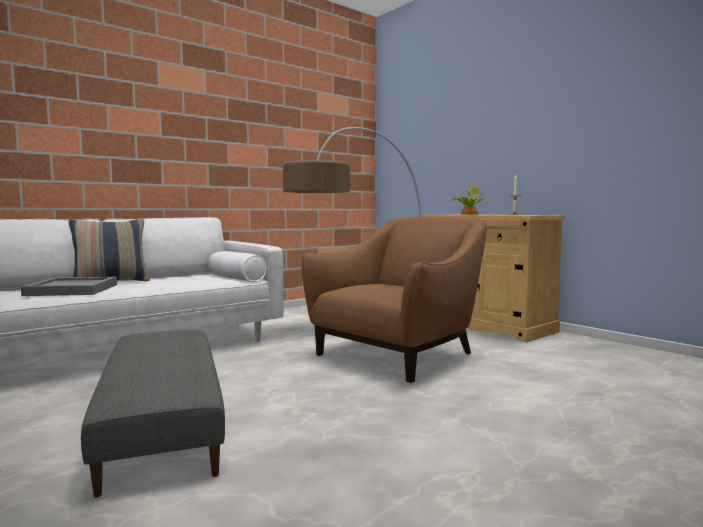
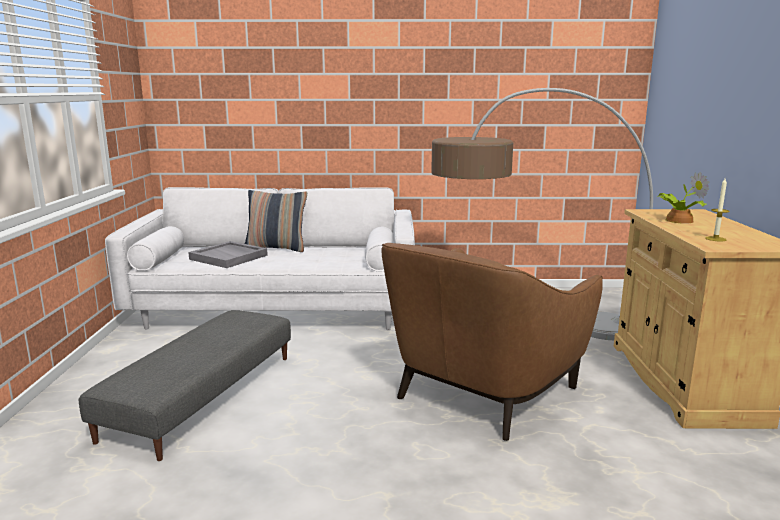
camera: 40 degrees right, 10 degrees up
(398, 355) = (482, 392): brown armchair -> brown armchair turned 135 degrees clockwise

